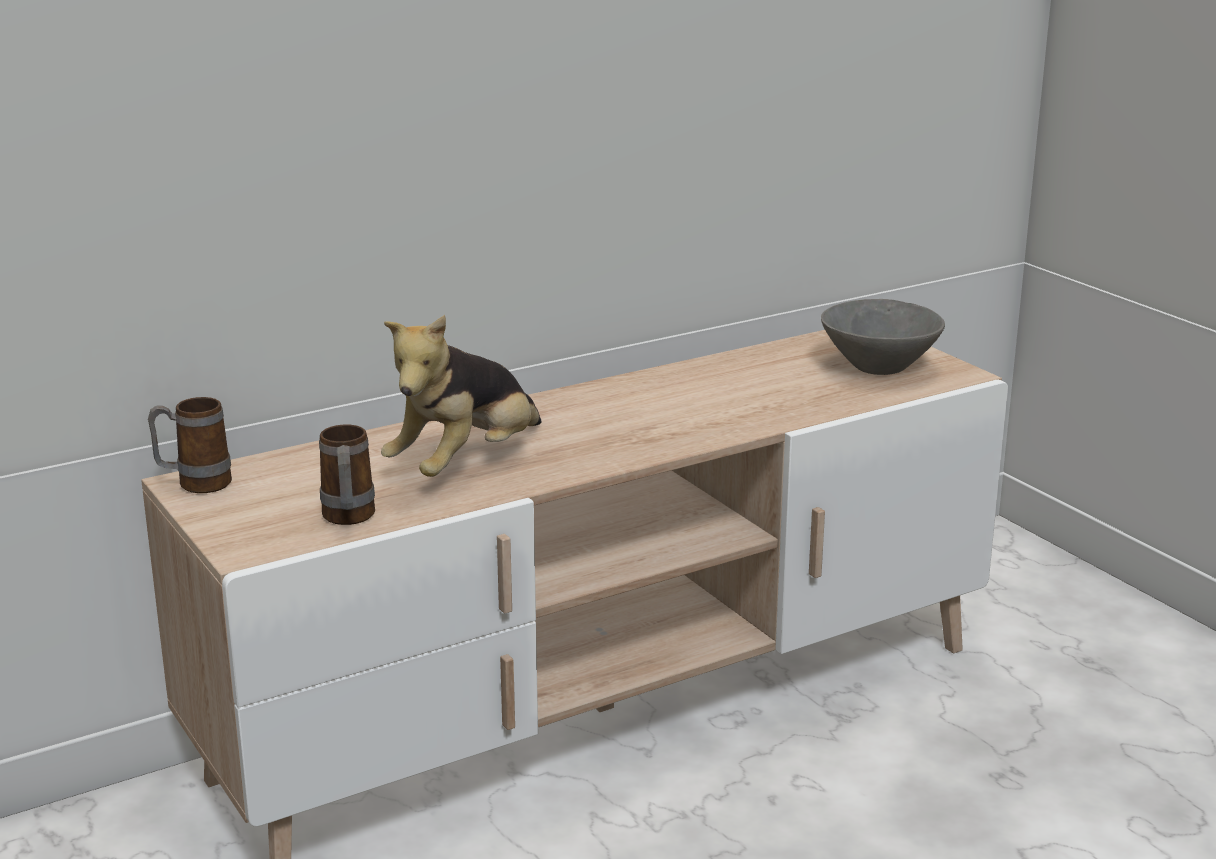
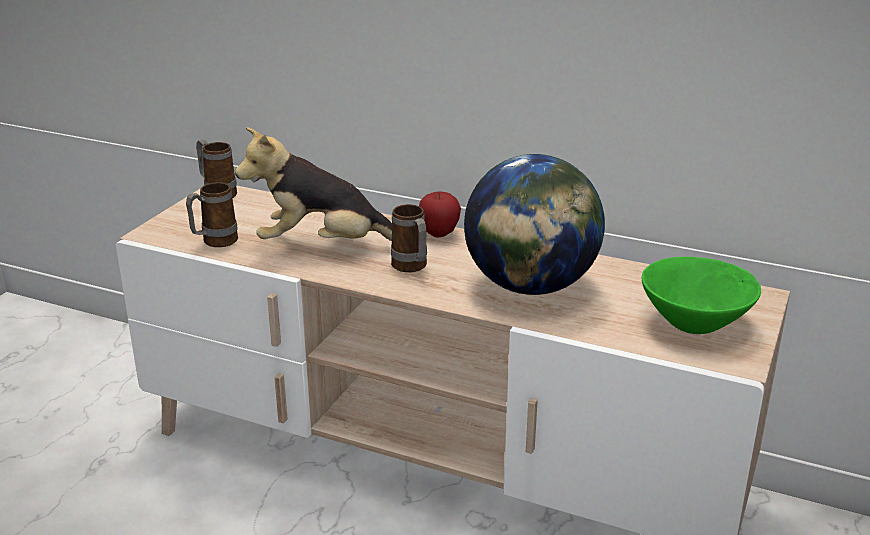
camera: 55 degrees right, 5 degrees up
(536, 405) = (439, 234): none -> apple
(596, 438) = (412, 268): none -> mug
(720, 402) = (530, 287): none -> globe
(881, 366) = (696, 323): grey bowl -> green bowl

